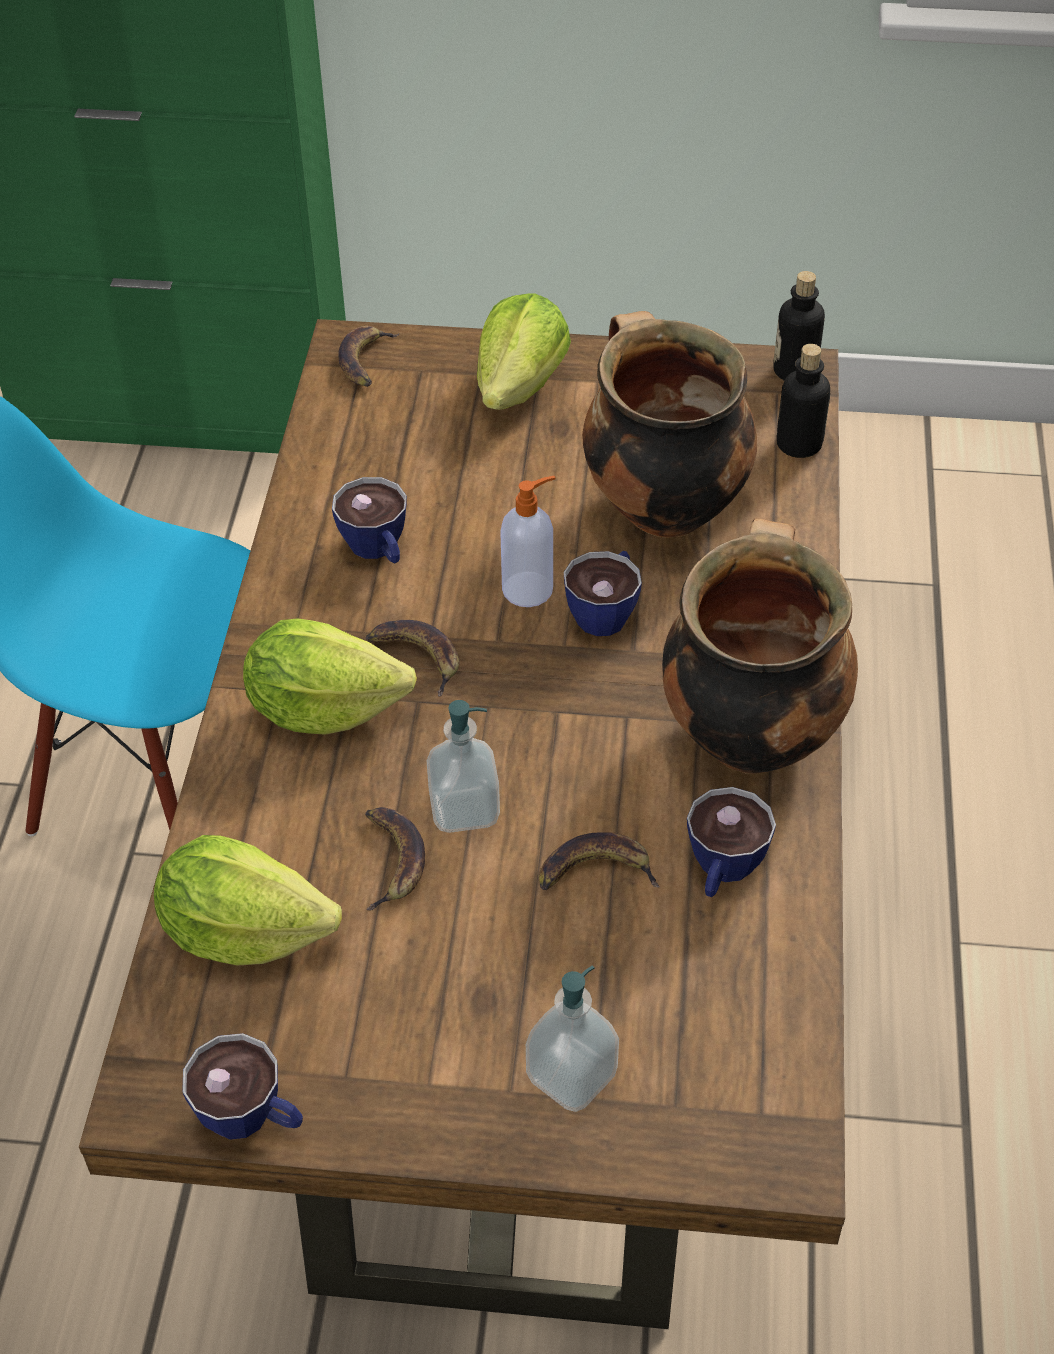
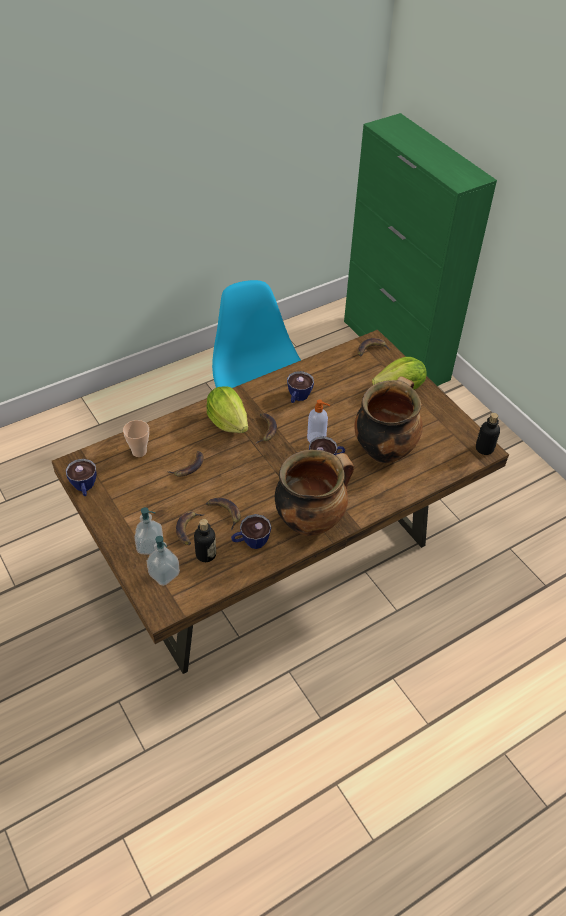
camera: 50 degrees right, 0 degrees up
(244, 932) = (139, 451): lettuce -> cup
(464, 809) = (220, 472): soap dispenser -> soap dispenser (164, 574)
(585, 968) = (188, 529): none -> banana
(799, 444) = (450, 468): bottle -> bottle (206, 554)

